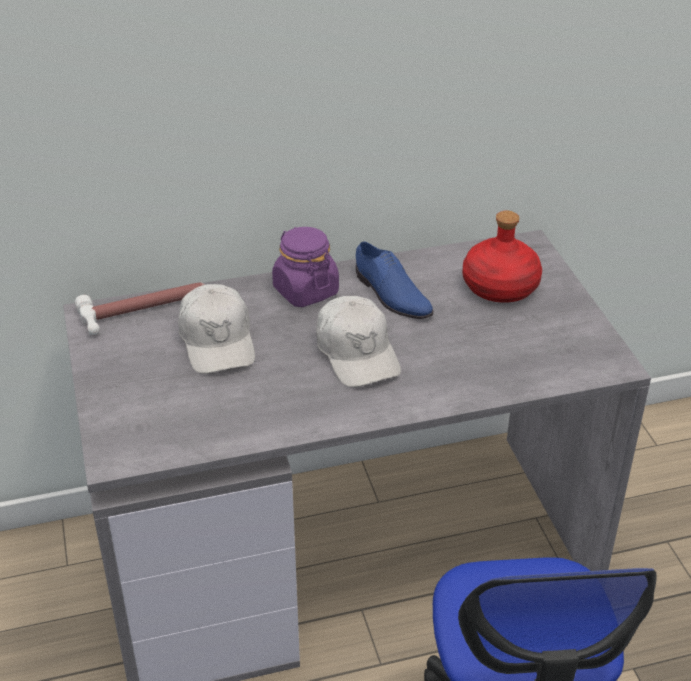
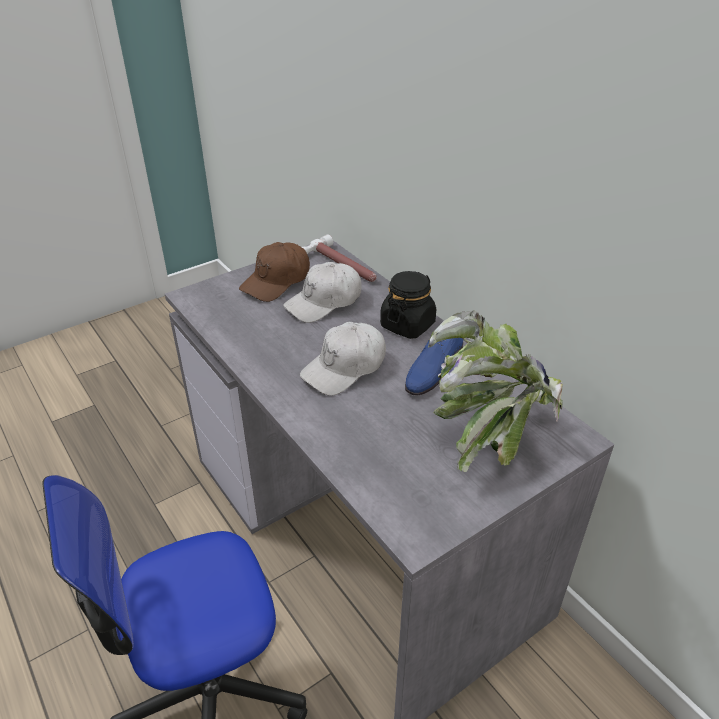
camera: 70 degrees right, 0 degrees up
(139, 371) = (276, 281): none -> brown cap
(305, 291) = (407, 325): purple jar -> black jar
(501, 286) = (492, 432): red bottle -> potted plant

